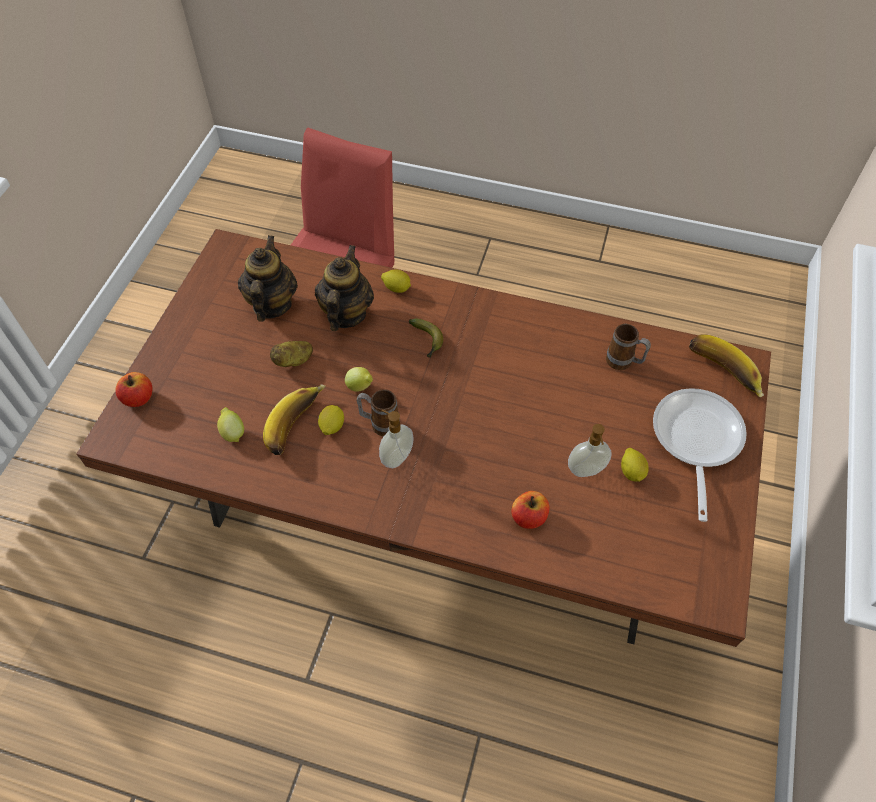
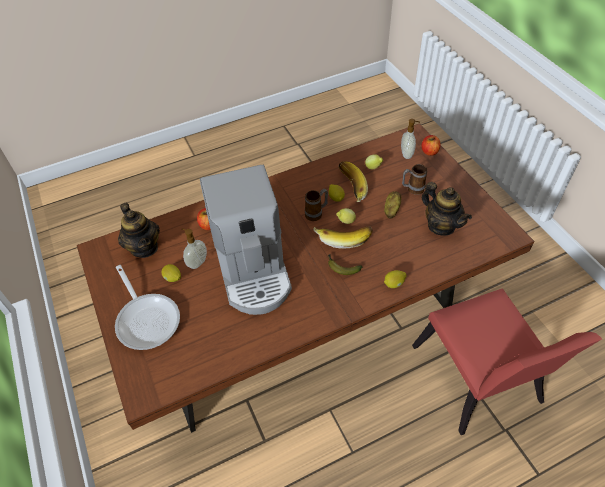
camera: 140 degrees right, 5 degrees down
(346, 314) = (400, 249): teapot -> teapot (144, 247)
(396, 457) = (293, 206): soap dispenser -> soap dispenser (407, 154)
(526, 409) = (253, 270): none -> coffee machine
(624, 363) = (220, 337): mug -> mug (412, 189)
(721, 375) = (153, 375): banana -> banana (343, 237)

